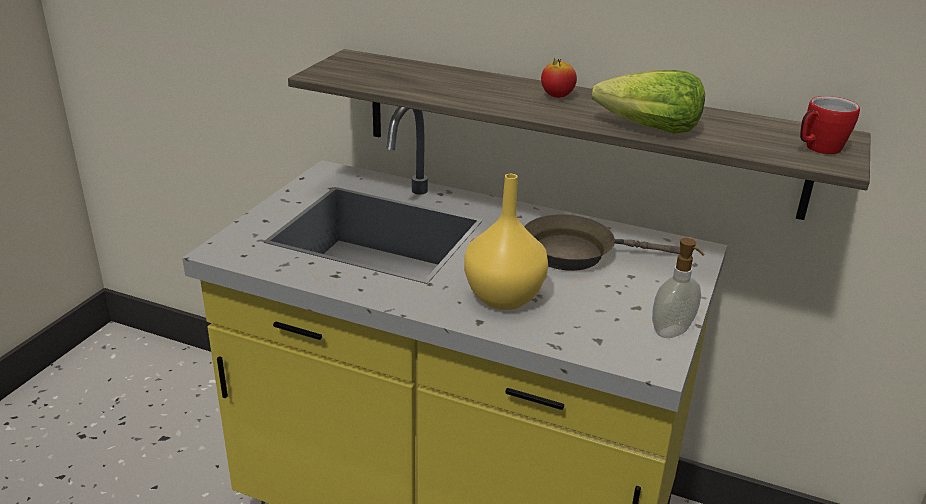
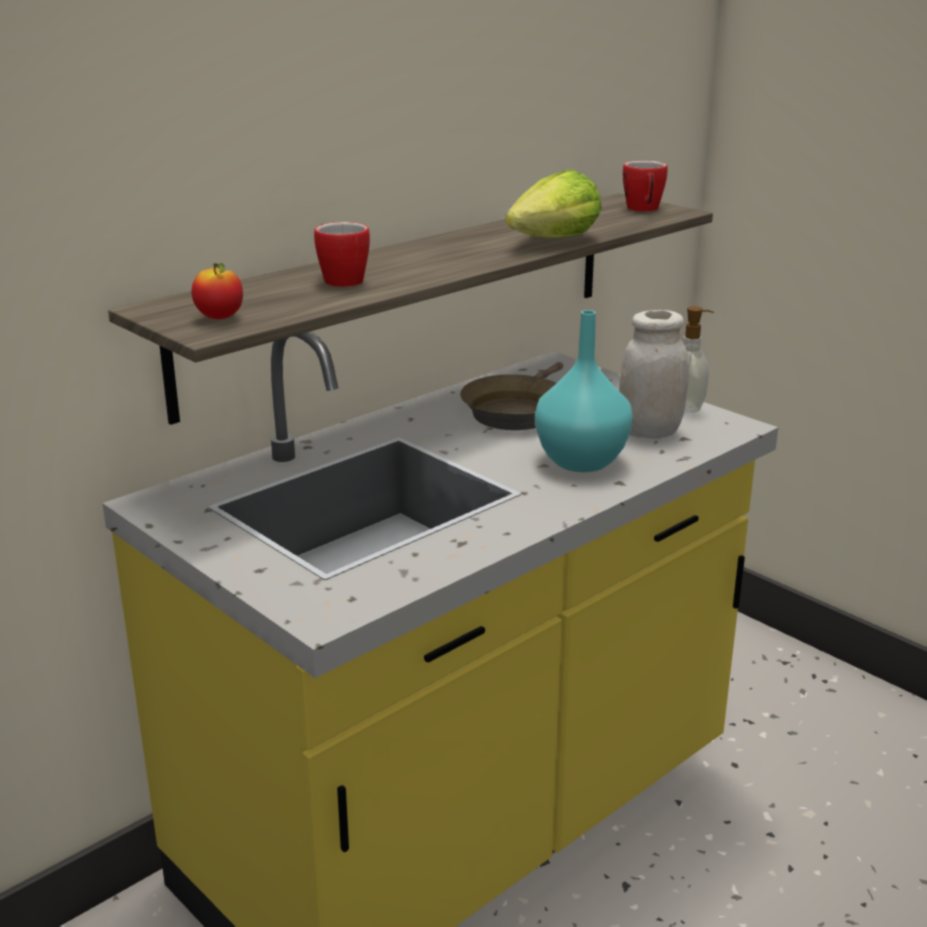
camera: 65 degrees left, 5 degrees down
(456, 84) = (339, 279): none -> mug
(504, 298) = (583, 462): yellow vase -> turquoise vase
(557, 96) = (430, 252): apple -> apple (220, 318)
(594, 320) = (650, 432): none -> white jar

